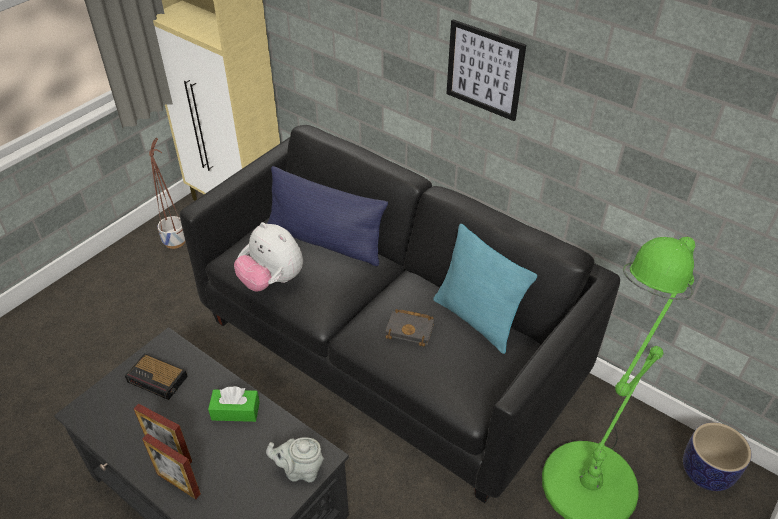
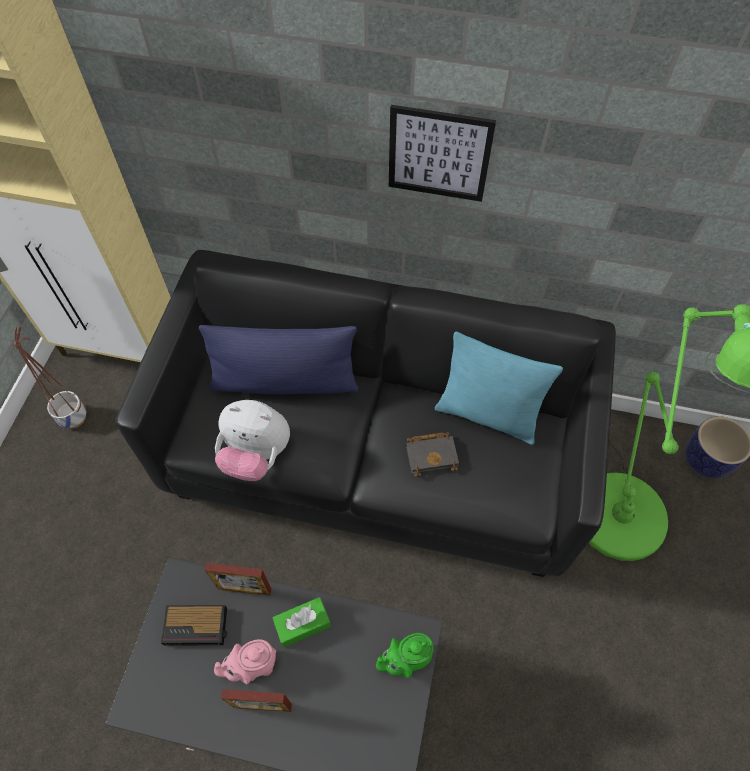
camera: 25 degrees left, 15 degrees up
(178, 484) = (293, 736): picture frame -> picture frame (244, 589)
(180, 423) = (253, 666): none -> pink teapot
(300, 470) = (406, 660): grey teapot -> green teapot

